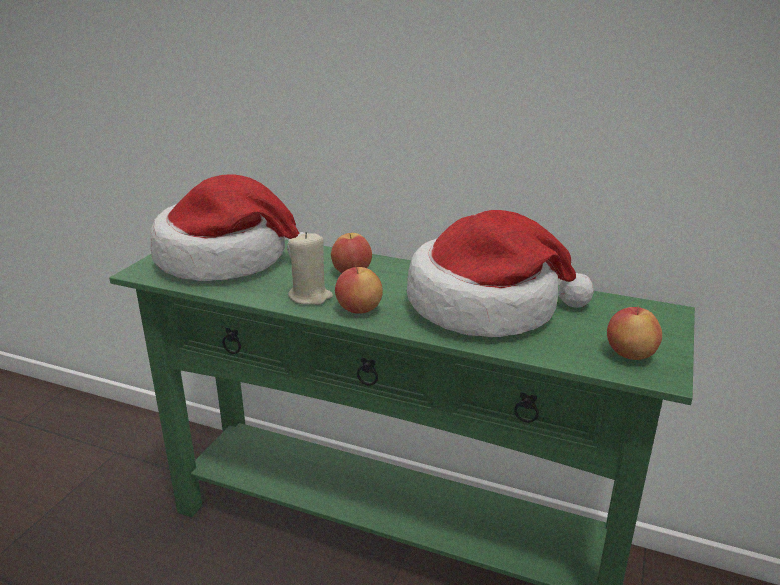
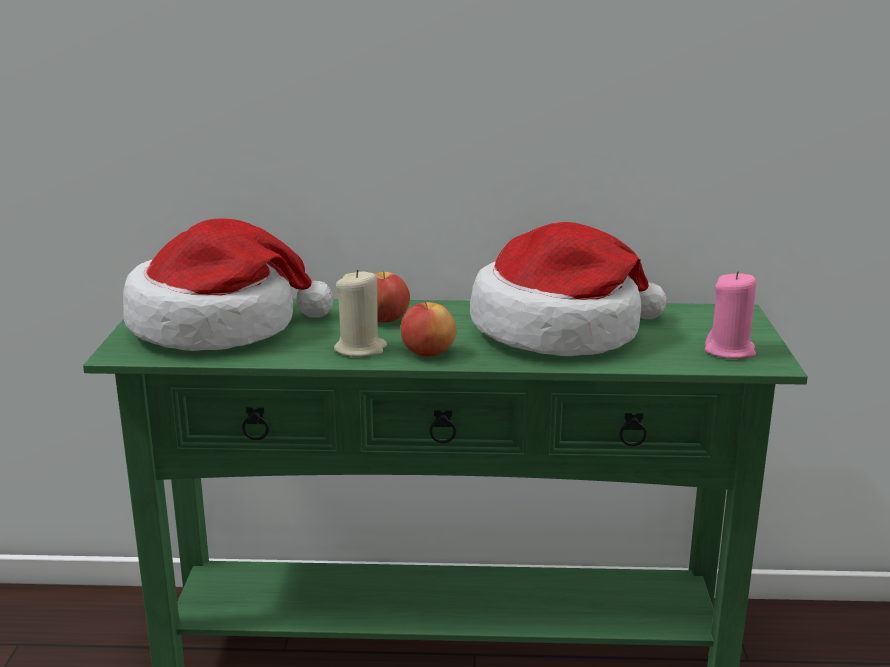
camera: 20 degrees left, 5 degrees down
(630, 354) = (730, 351): apple -> pink candle

